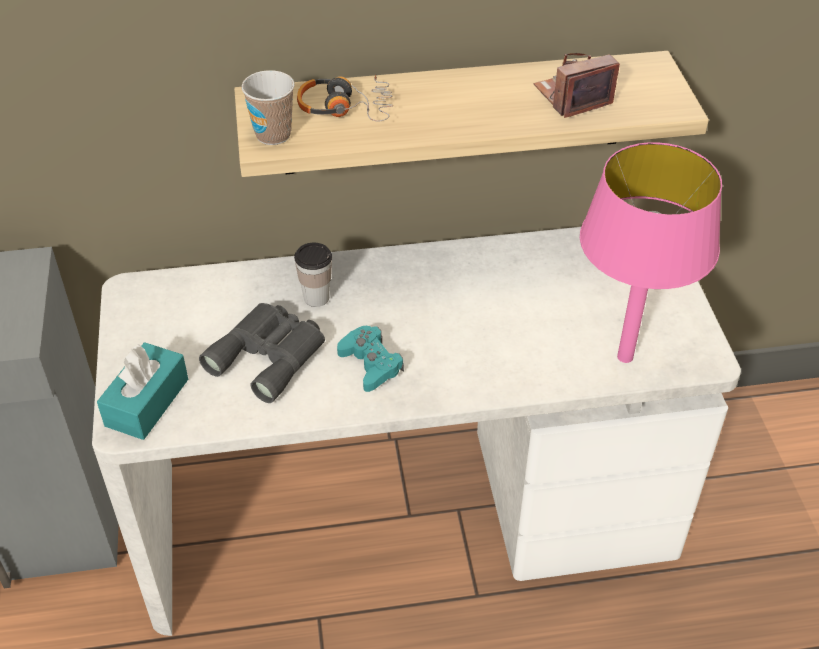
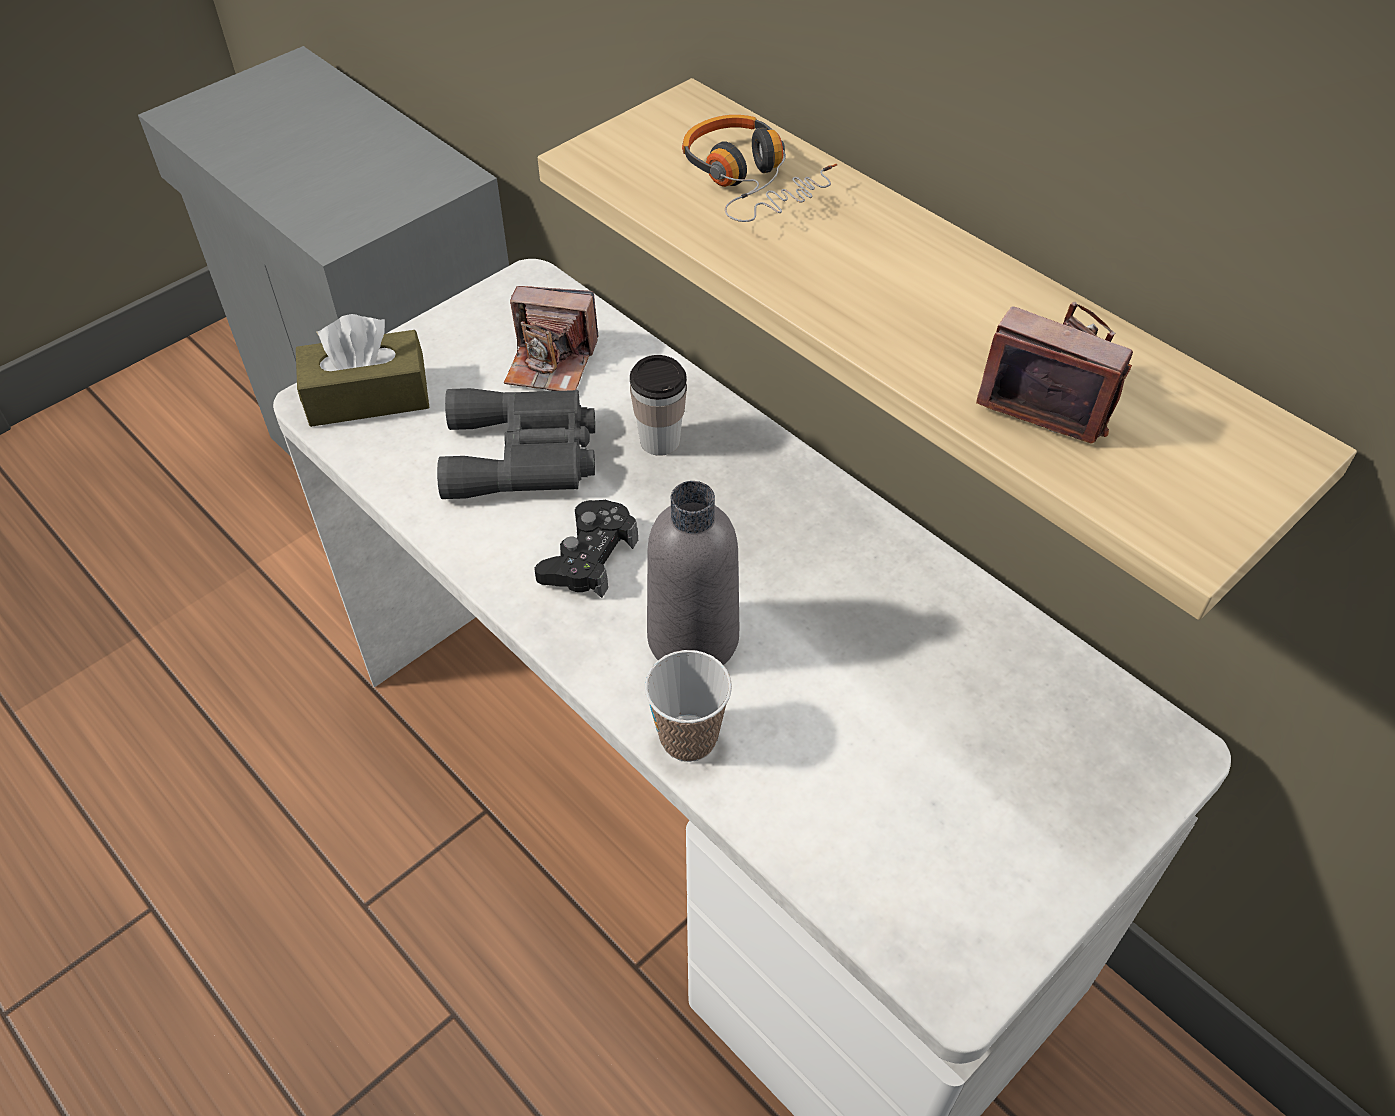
camera: 55 degrees right, 5 degrees up
(147, 402) = (368, 397): turquoise tissue box -> brown tissue box
(208, 311) = (551, 362): none -> camera
(273, 135) = (620, 153): cup -> cup (688, 738)
(371, 364) = (589, 557): turquoise game controller -> black game controller
(460, 351) = (693, 639): none -> grey bottle
(625, 356) = (858, 852): pink table lamp -> none

